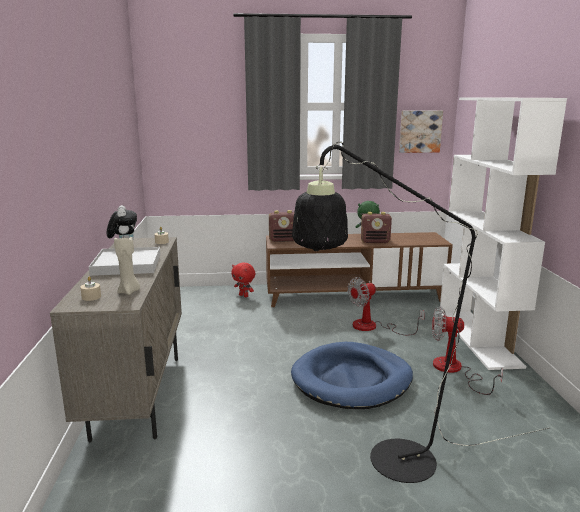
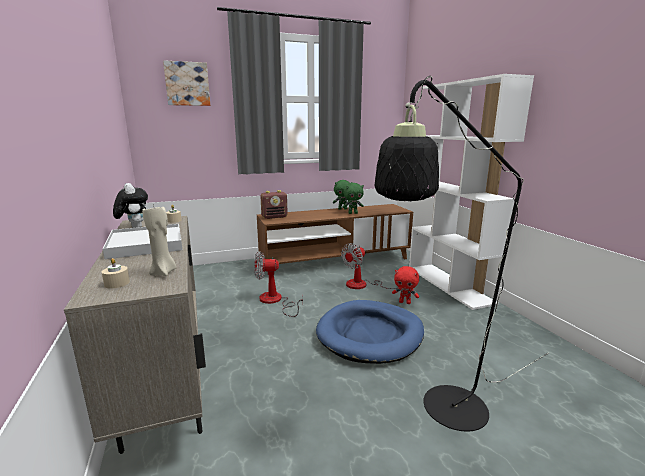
camera: 15 degrees left, 0 degrees up
(244, 296) = (240, 270): red plush toy -> red plush toy (405, 302)
(375, 241) = (353, 213): radio -> green plush toy
(420, 131) = (377, 122): picture -> picture (187, 84)
(454, 370) = (447, 314): fan -> fan (275, 301)

